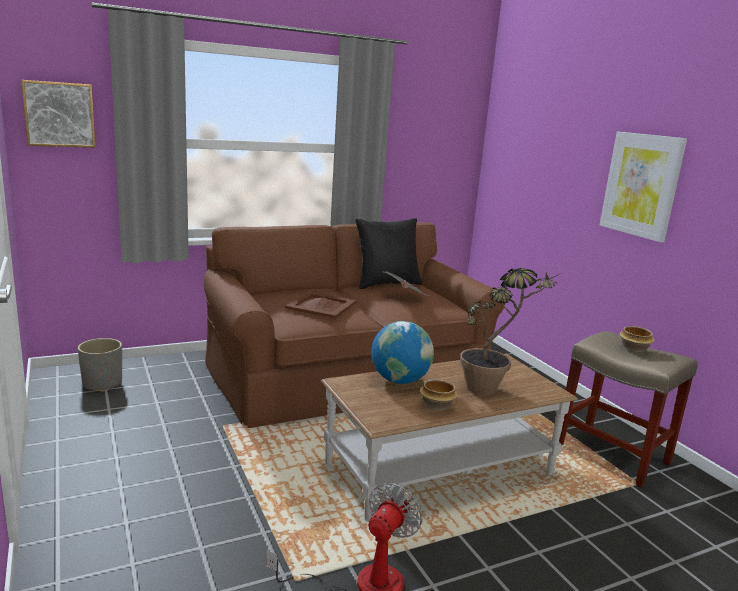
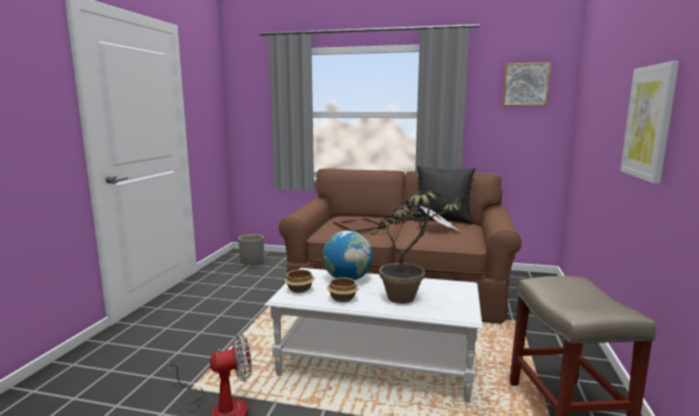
camera: 40 degrees right, 5 degrees down
(59, 114) = (248, 100): picture -> picture (525, 84)
(439, 469) = (376, 364): brown coffee table -> white coffee table
(634, 348) = (580, 294): bowl -> bowl (300, 290)

